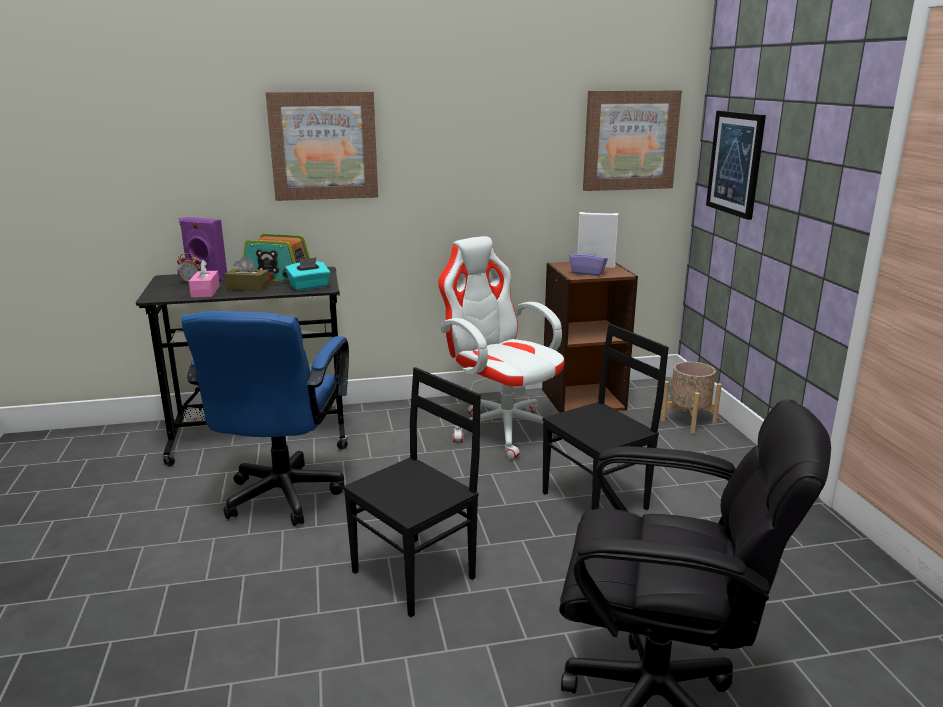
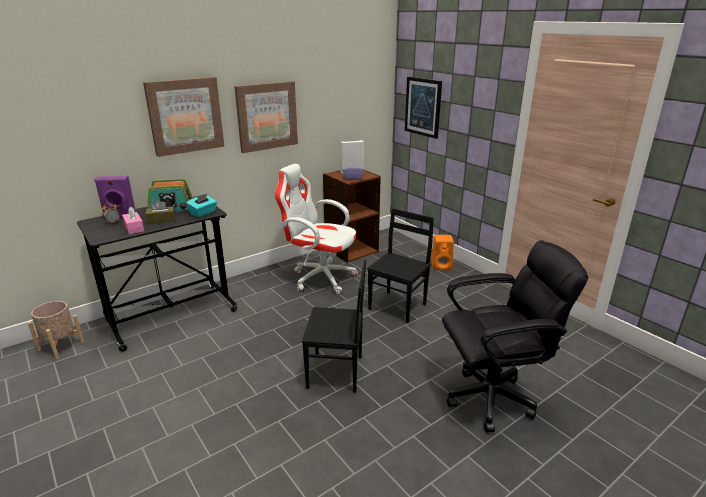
camera: 25 degrees left, 5 degrees up
(282, 501) = (222, 353): blue office chair -> none
(416, 574) = (336, 373): black chair -> black chair turned 75 degrees clockwise
(630, 140) = (360, 96): picture -> picture (266, 116)
(688, 421) = (413, 252): beige planter -> beige planter (61, 346)
(726, 454) = (442, 266): none -> orange speaker

